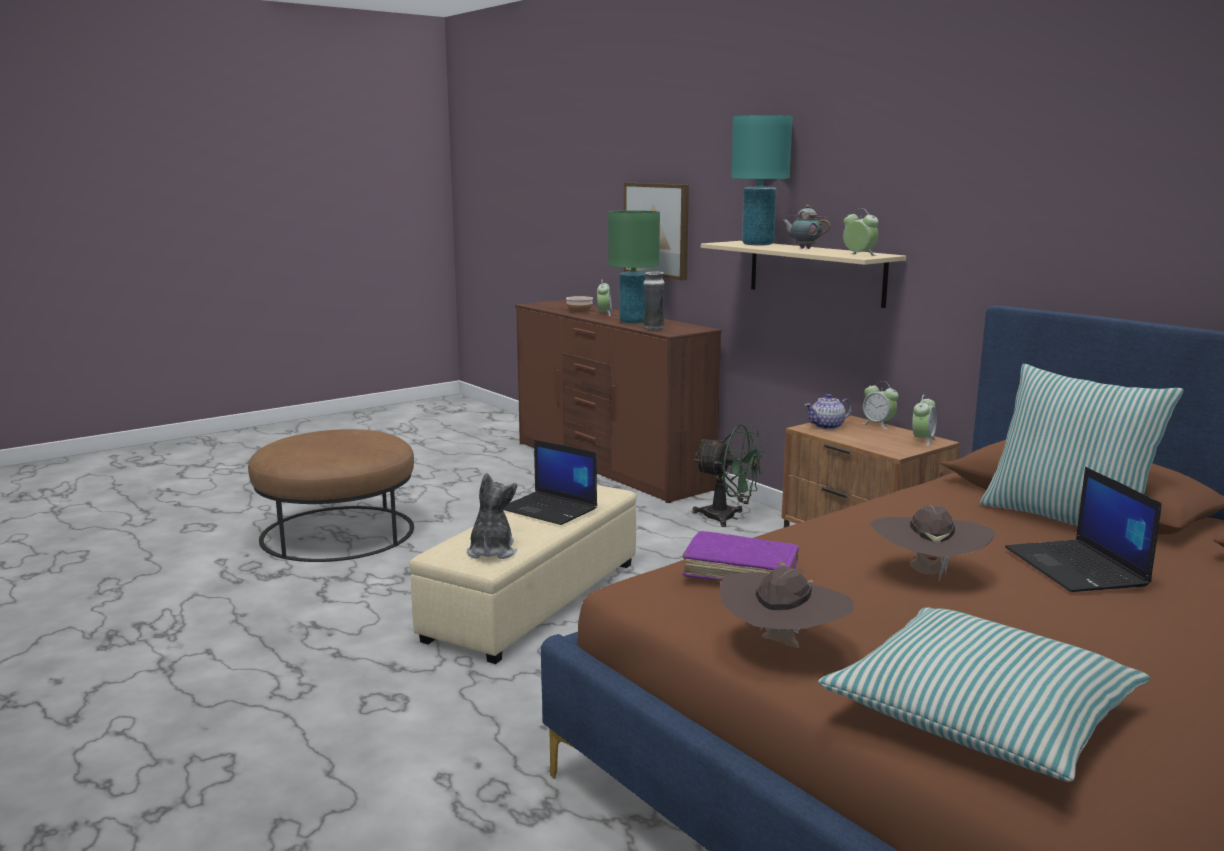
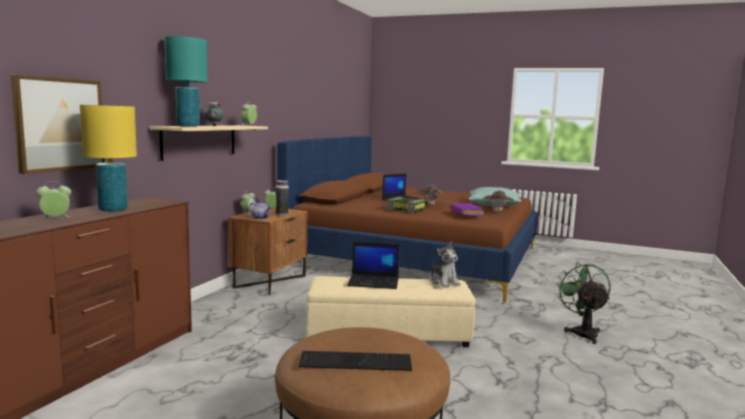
camera: 120 degrees left, 5 degrees down
(323, 438) = (354, 360): none -> keyboard
(491, 551) = (444, 282): plush toy -> plush toy turned 90 degrees counterclockwise
(550, 509) = (374, 282): laptop -> laptop turned 90 degrees clockwise
(579, 311) = (30, 225): bowl -> none
(633, 322) = (113, 210): green table lamp -> yellow table lamp
(653, 329) = (153, 205): vase -> vase (282, 215)
(728, 518) = (213, 312): green fan -> green fan (582, 332)
(870, 534) = (407, 209): none -> book
(1066, 519) = (358, 199): pillow -> none

